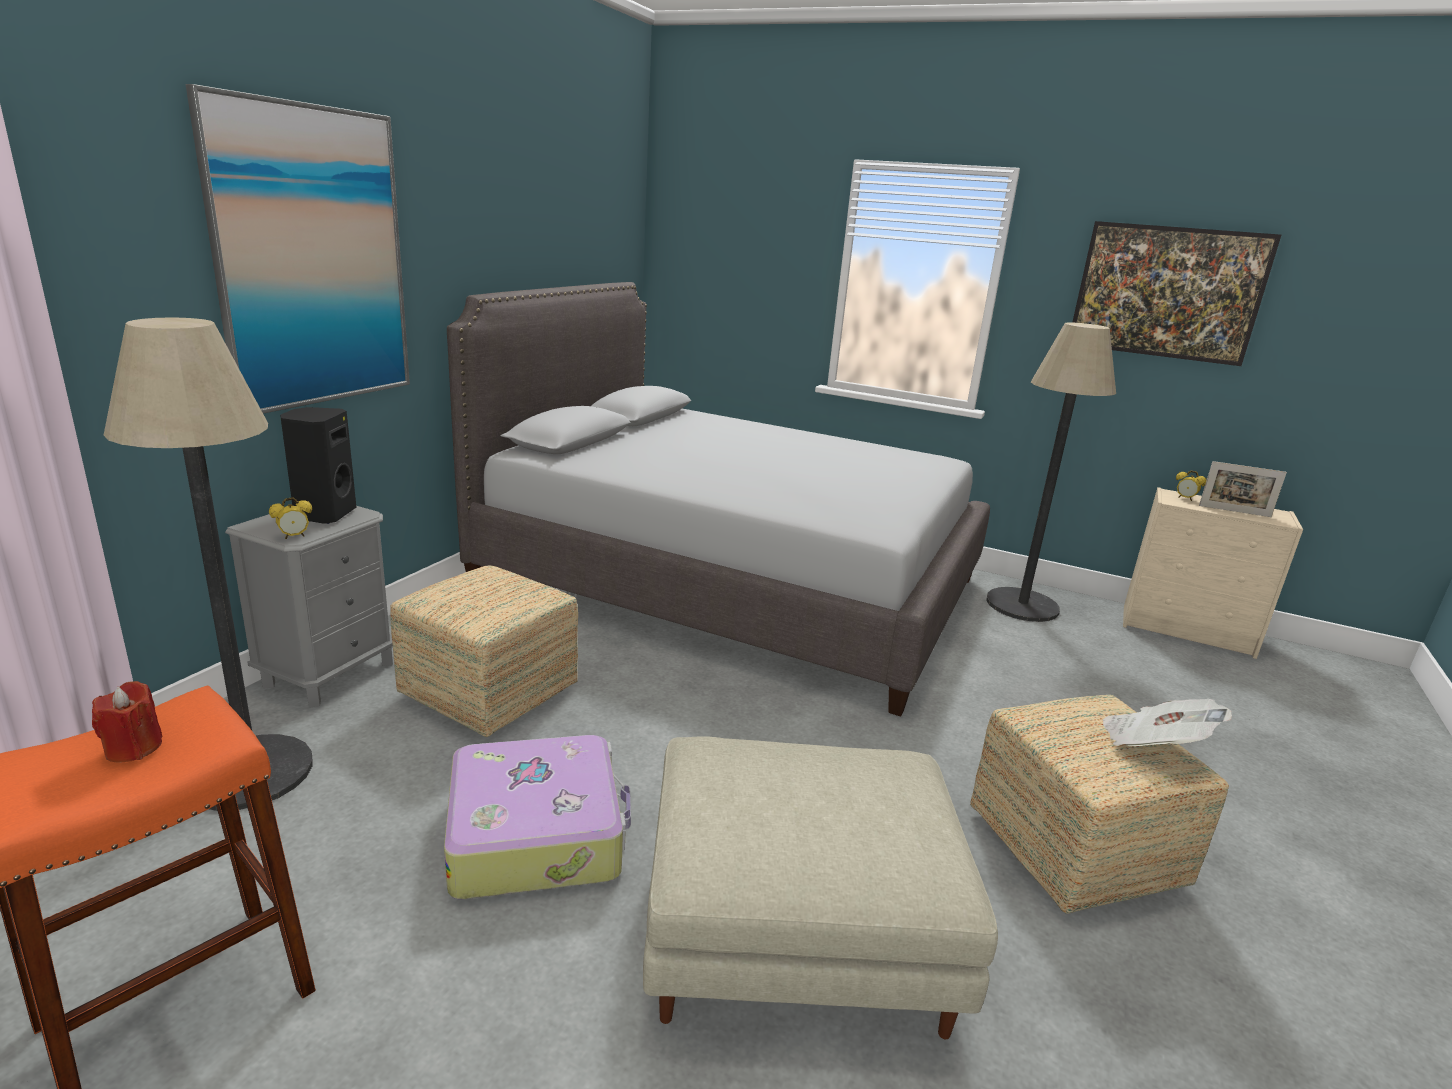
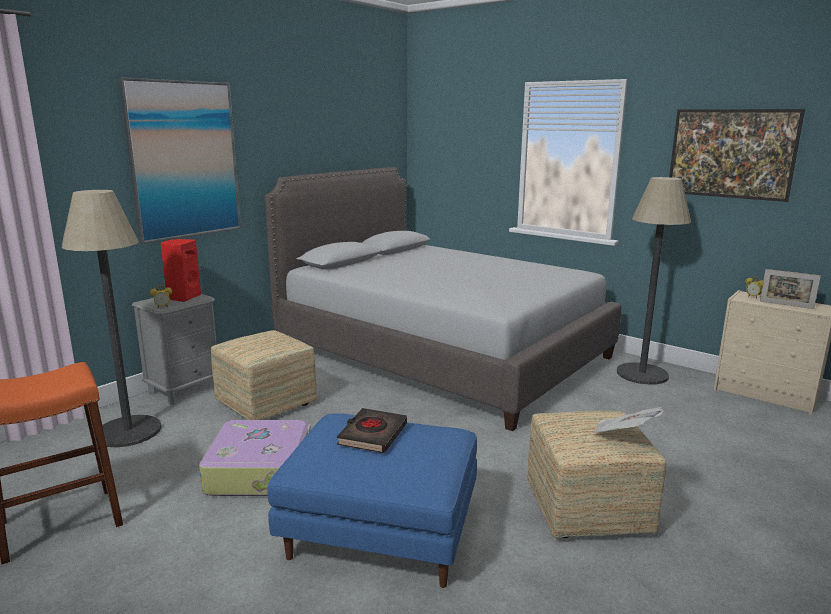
camera: 15 degrees right, 5 degrees down
(133, 748) = (42, 381): red candle -> none
(323, 514) = (183, 297): black speaker -> red speaker
(790, 783) = (372, 435): none -> black book
(792, 939) = (378, 533): beige ottoman -> blue ottoman

